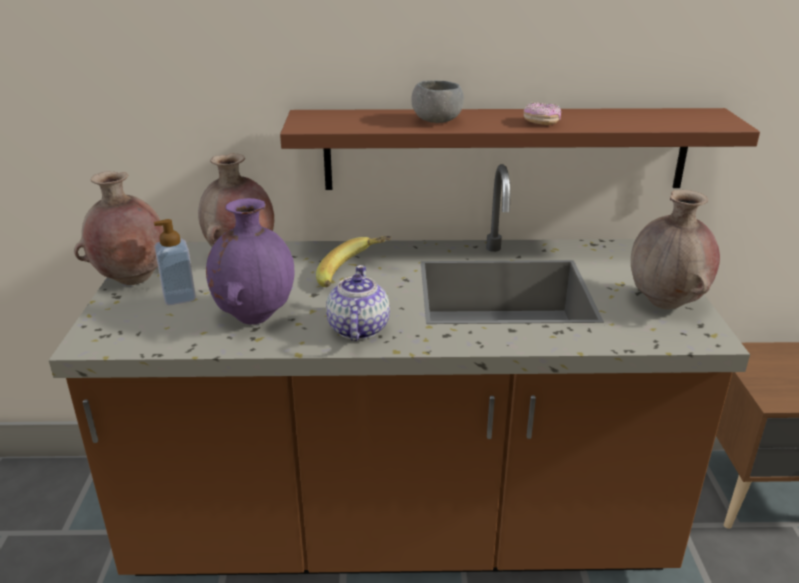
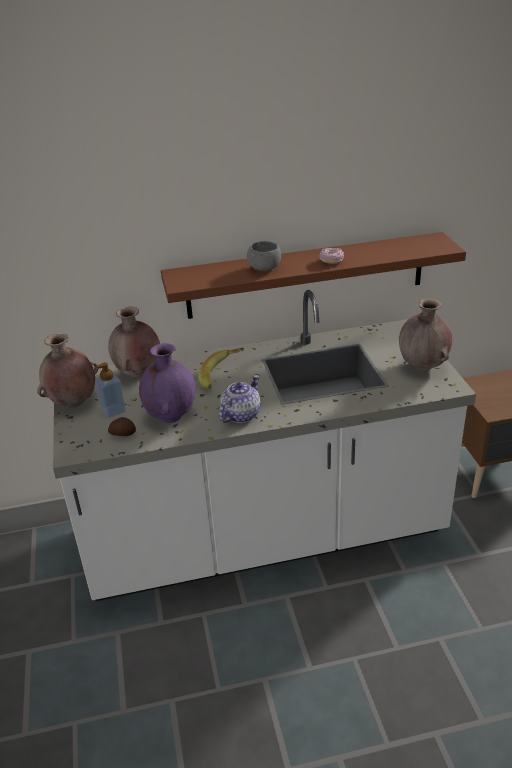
camera: 10 degrees left, 5 degrees up
(175, 328) = (123, 433): none -> potato
(357, 329) = (240, 415): teapot -> teapot turned 45 degrees clockwise
(399, 525) = (264, 535): brown counter -> white counter

